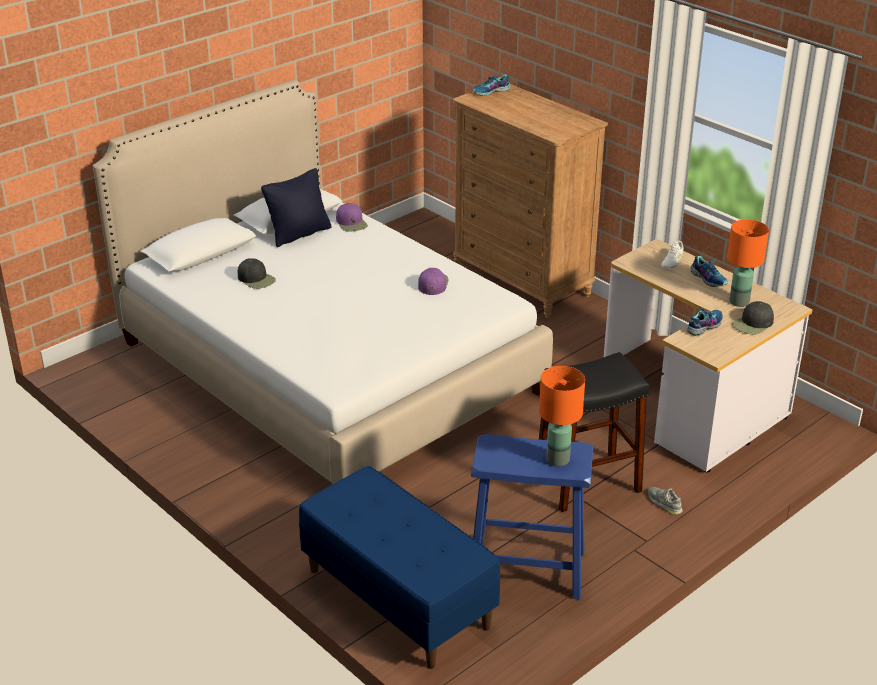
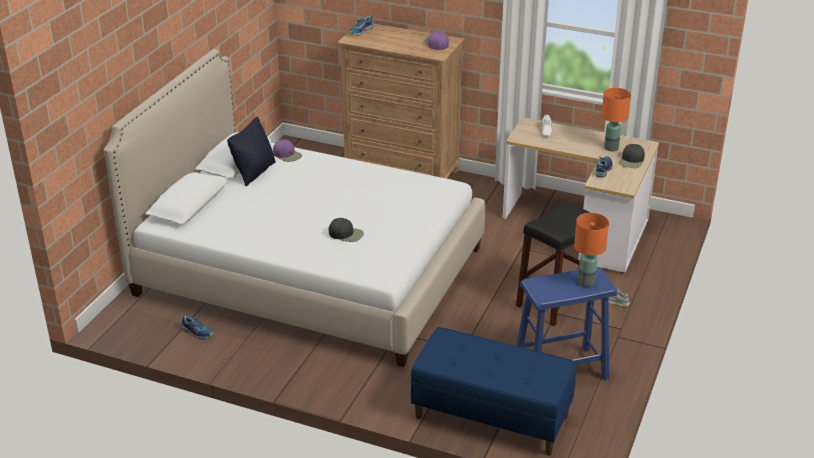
camera: 25 degrees left, 0 degrees up
(256, 279) = (252, 214): black cap -> black cap (346, 234)
(432, 284) = (387, 185): purple cap -> purple cap (436, 43)
(708, 278) = (579, 137): shoe -> shoe (197, 332)

